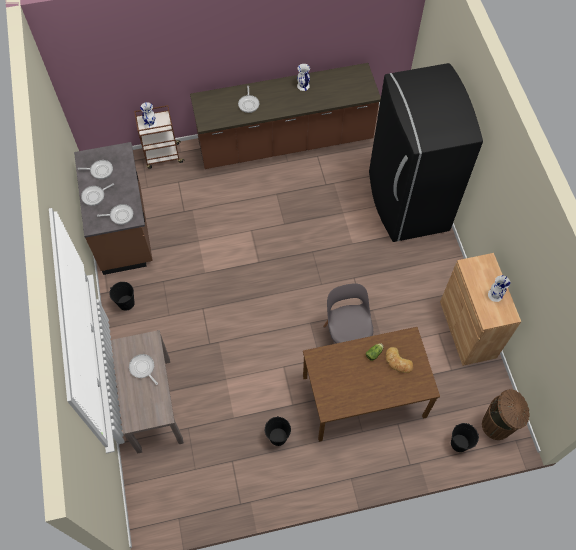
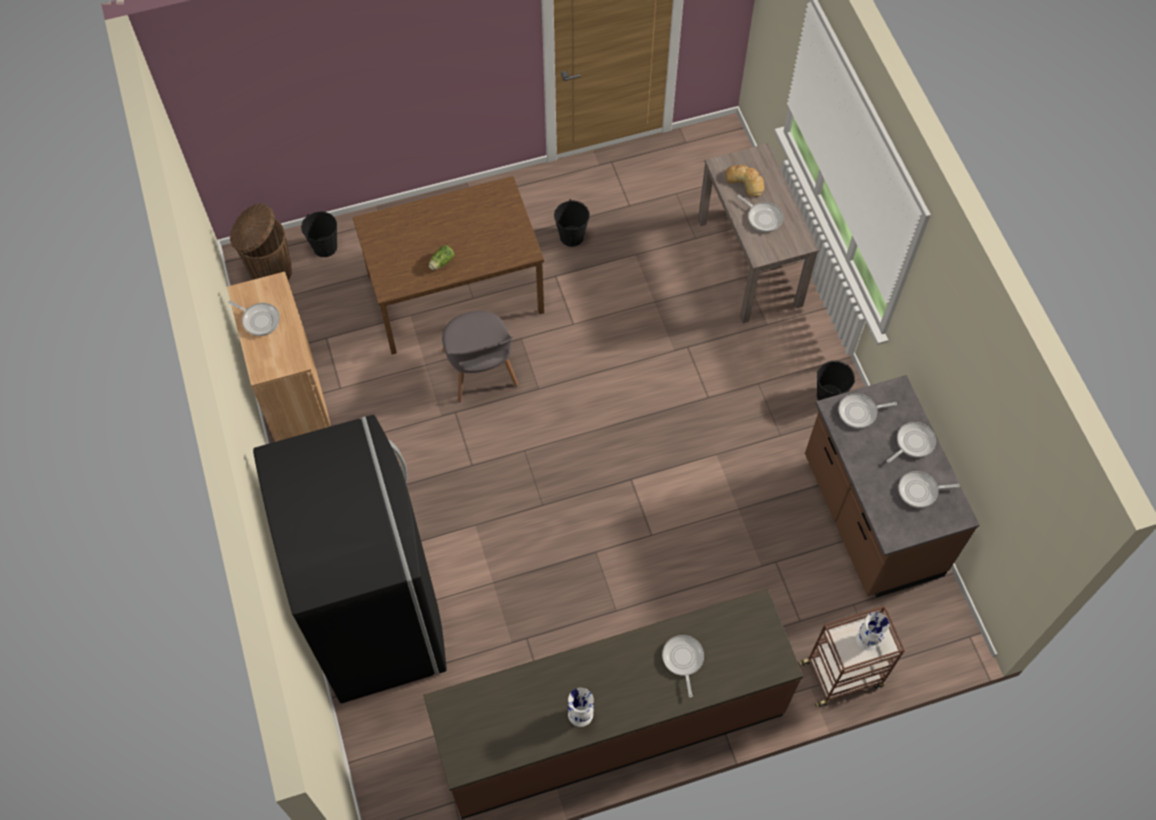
camera: 175 degrees right, 0 degrees up
(397, 362) = (408, 253): bread -> bread (745, 181)
(495, 295) = (259, 320): white vase -> frying pan

